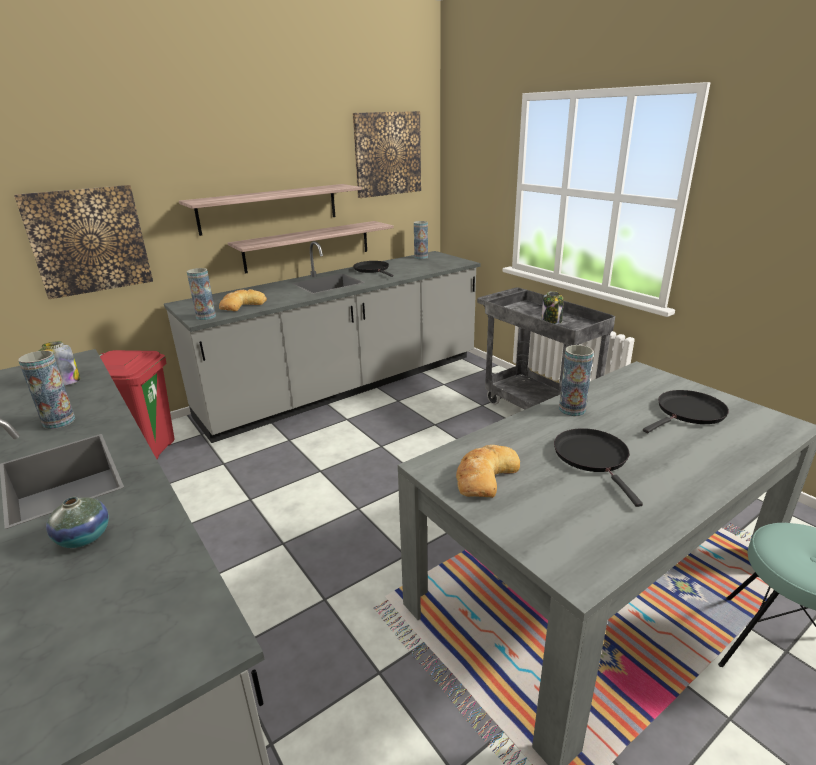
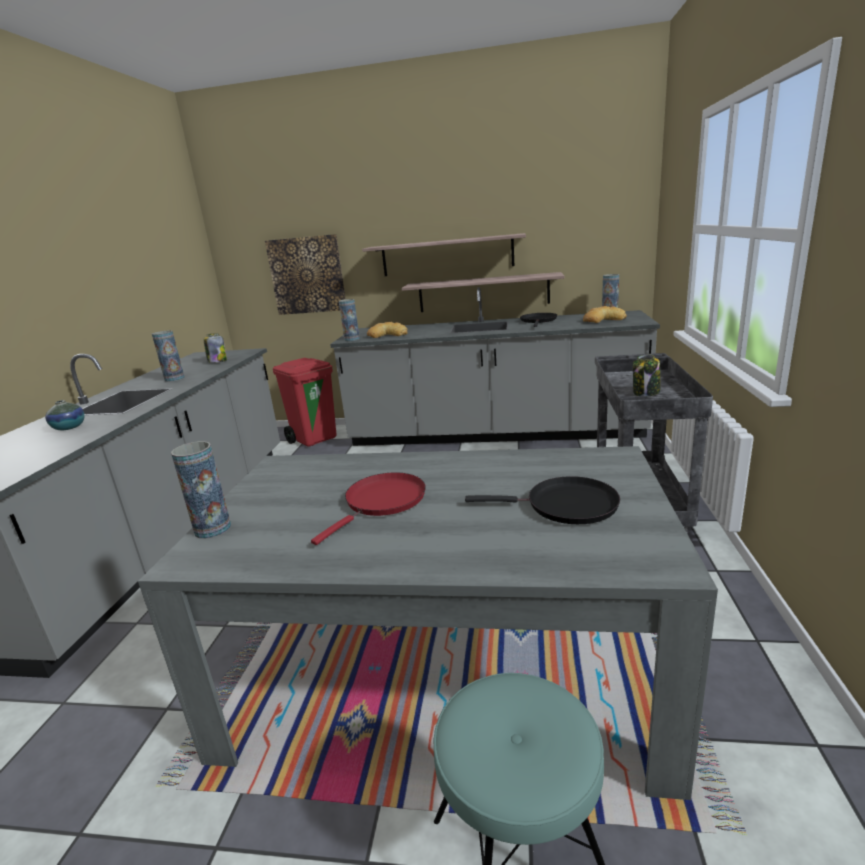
camera: 45 degrees right, 5 degrees down
(387, 154) = (582, 201): picture -> none
(484, 476) = (288, 481): bread -> bread (603, 320)
(572, 410) = (459, 464): vase -> vase (213, 529)
(593, 457) = (382, 502): black frying pan -> red frying pan

